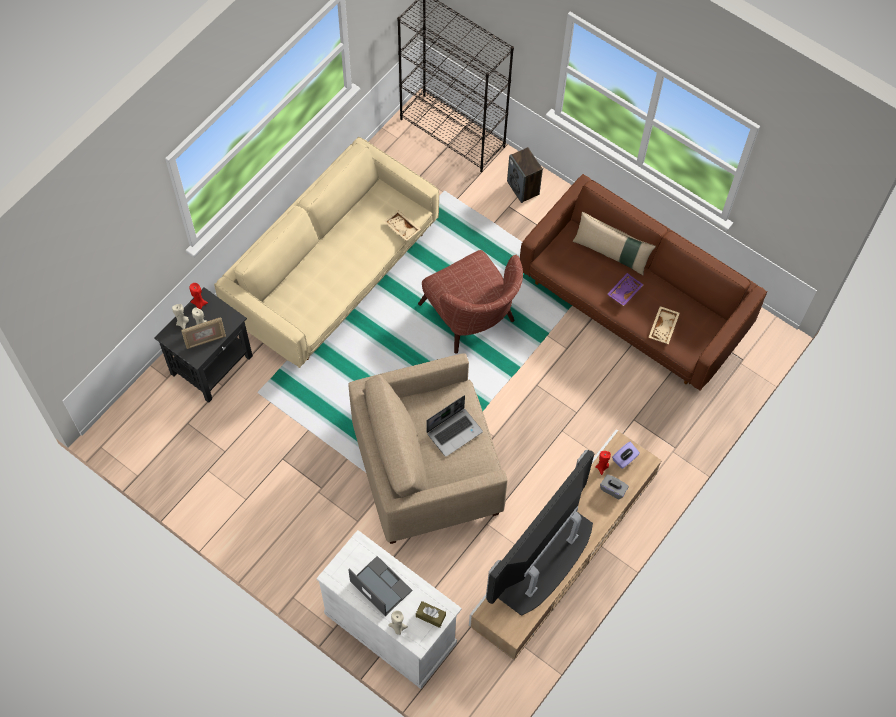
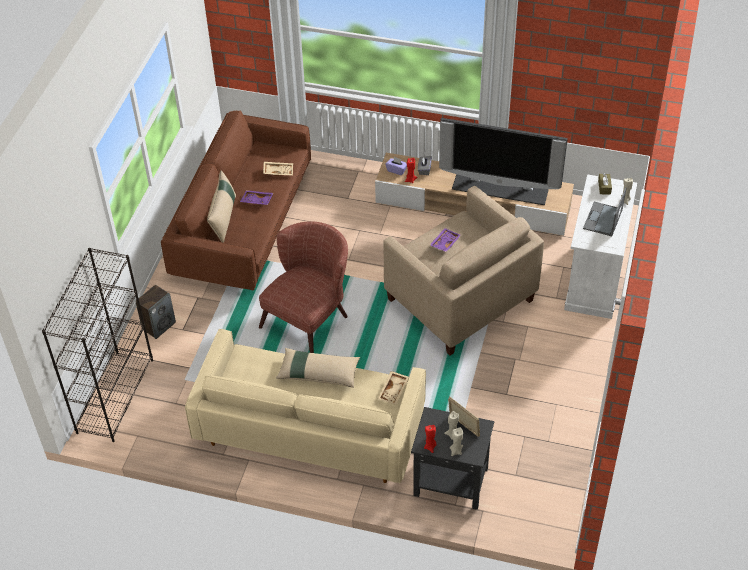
camera: 110 degrees left, 15 degrees down
(358, 268) = (318, 372): none -> beige pillow
(401, 228) = (263, 356): beige tray -> beige tray (394, 391)
(454, 431) = (444, 243): laptop -> purple tray

